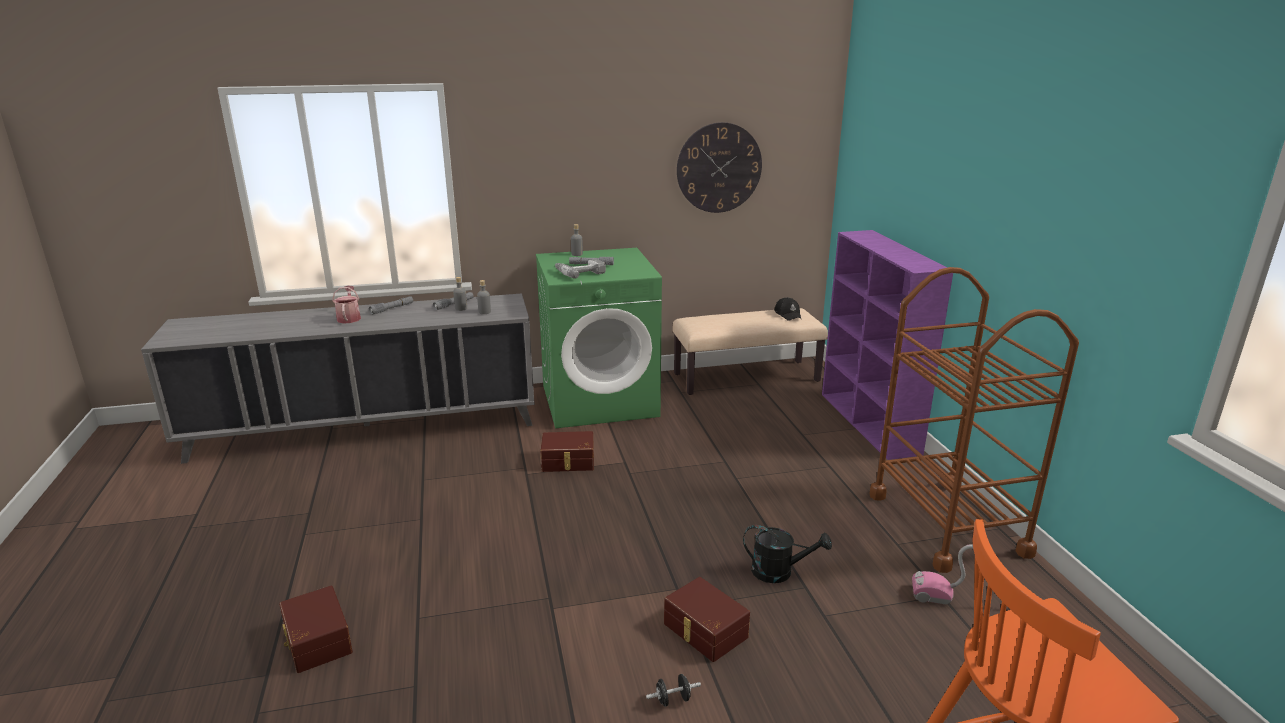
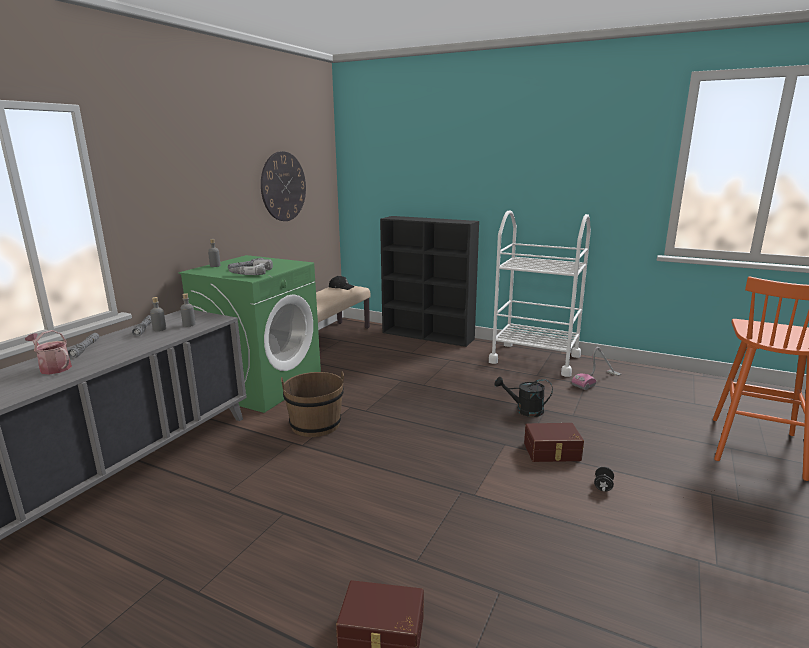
camera: 50 degrees left, 5 degrees down
(568, 462) = (315, 424): brown storage box -> brown bucket
(779, 572) = (524, 410): black watering can -> black watering can turned 135 degrees counterclockwise
(869, 423) = (428, 336): purple bookcase -> black bookcase
(947, 523) = (535, 359): brown cart -> white cart

